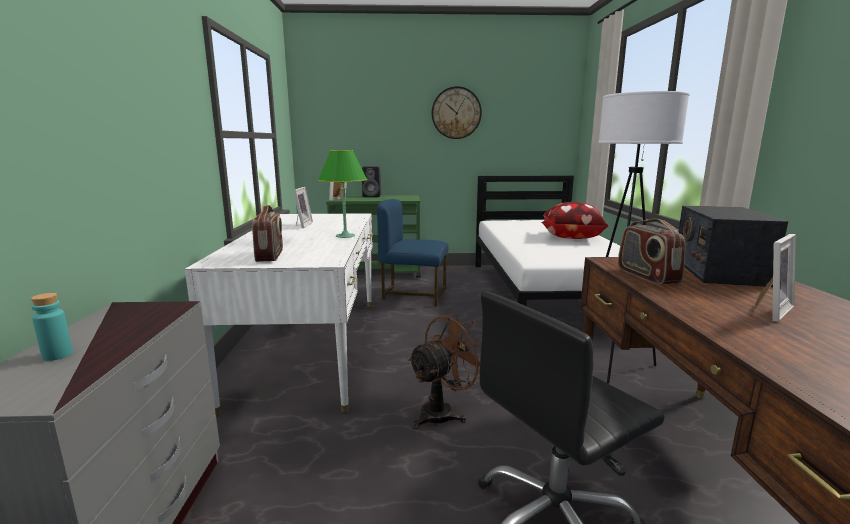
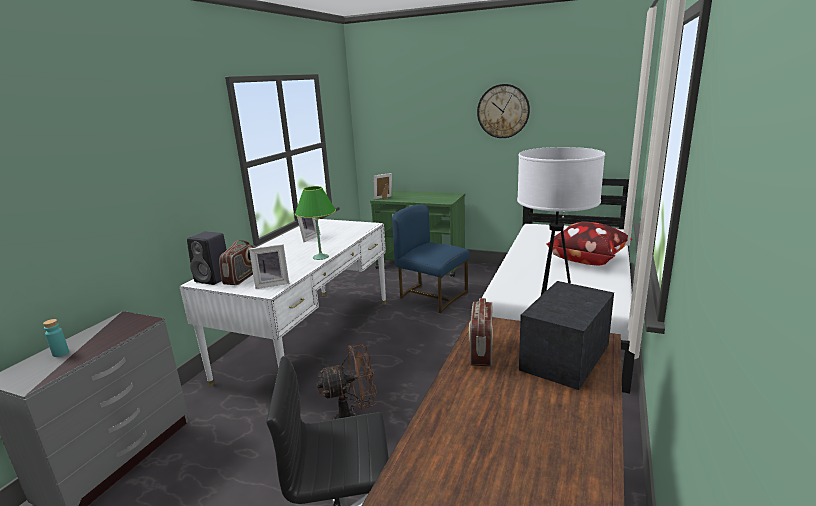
camera: 25 degrees right, 5 degrees up
(372, 196) = (419, 193): black speaker -> black speaker (214, 279)
(769, 310) = (511, 418): picture frame -> picture frame (272, 283)

